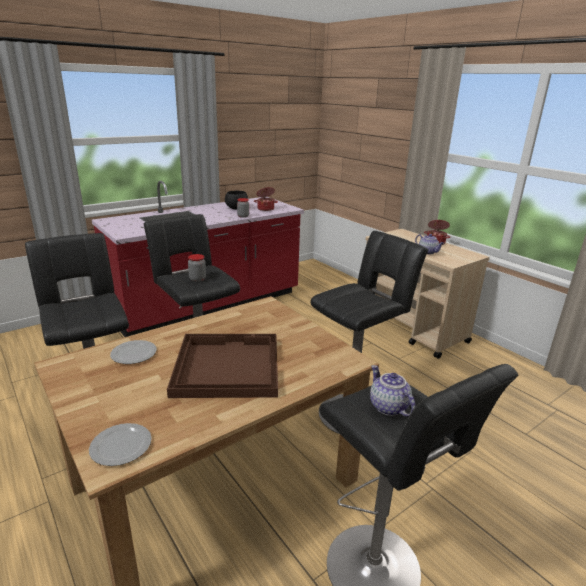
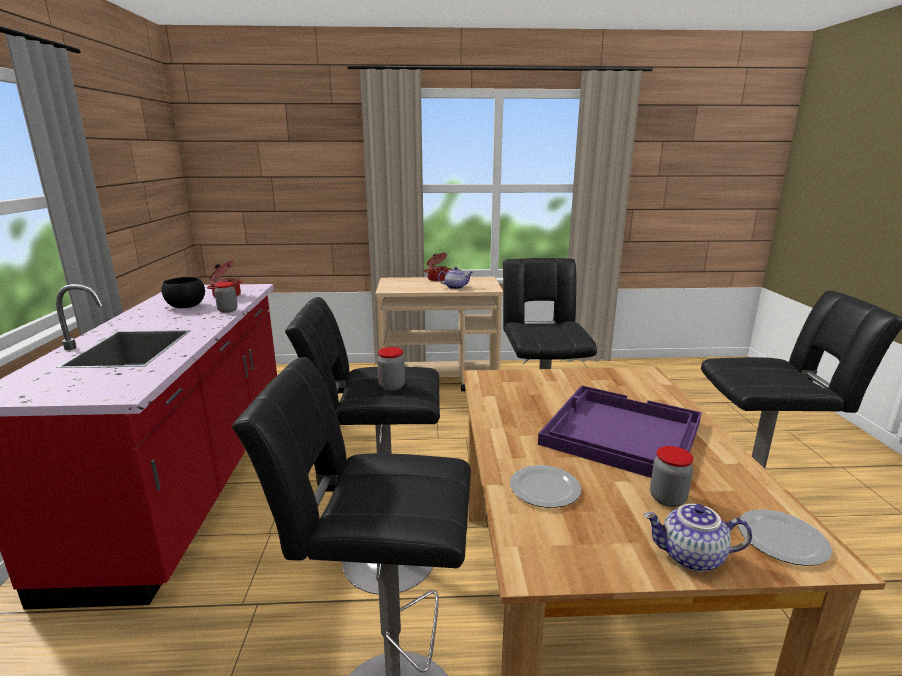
camera: 55 degrees left, 5 degrees down
(147, 396) = (667, 498): none -> jar
(226, 366) = (620, 433): brown tray -> purple tray
(387, 407) = (764, 373): teapot -> teapot (691, 558)

